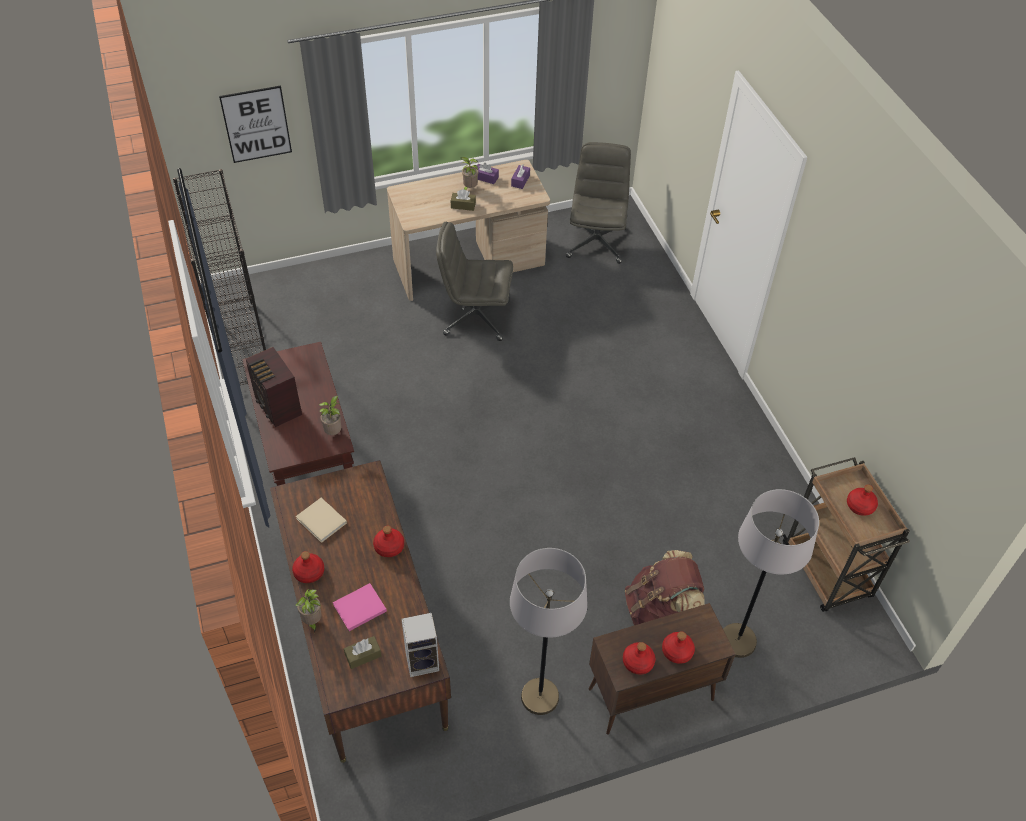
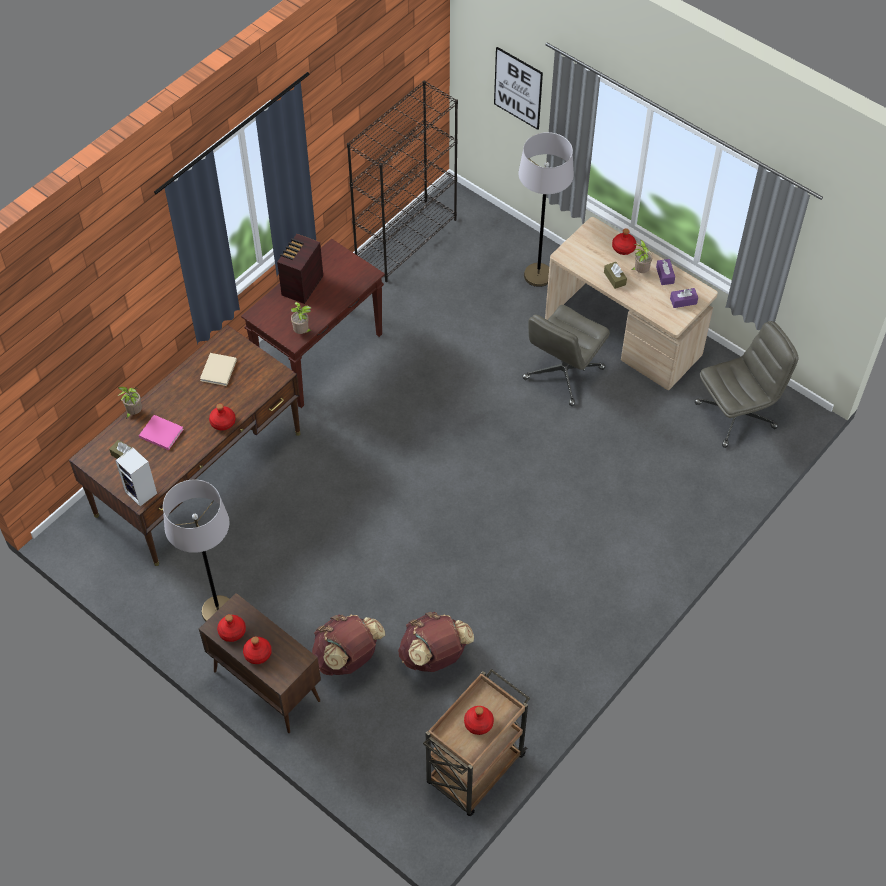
camera: 60 degrees right, 5 degrees up
(309, 572) = (171, 388): red bottle -> red bottle (623, 248)
(475, 317) = (563, 374): grey office chair -> grey office chair turned 120 degrees counterclockwise
(697, 544) = (434, 656): none -> brown backpack
(737, 641) = (356, 728): grey floor lamp -> grey floor lamp (538, 275)

